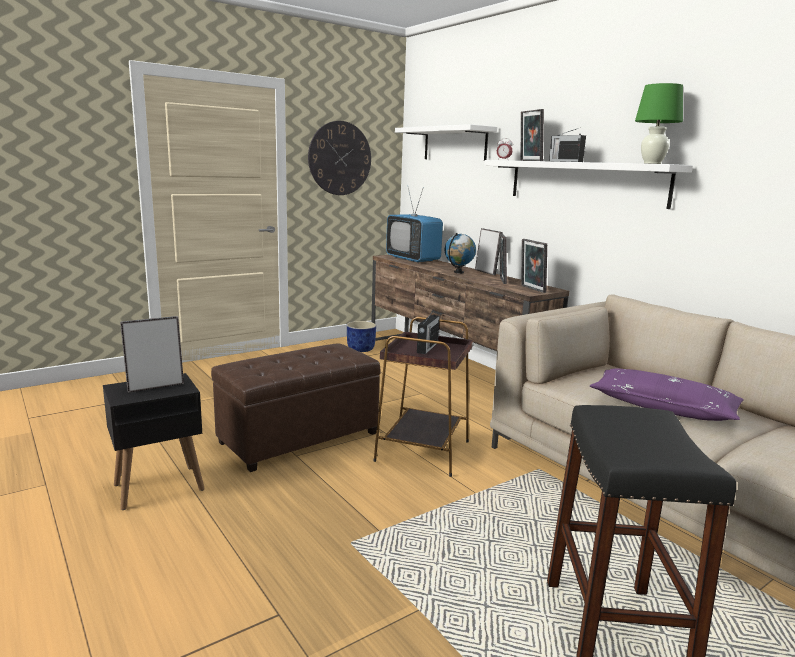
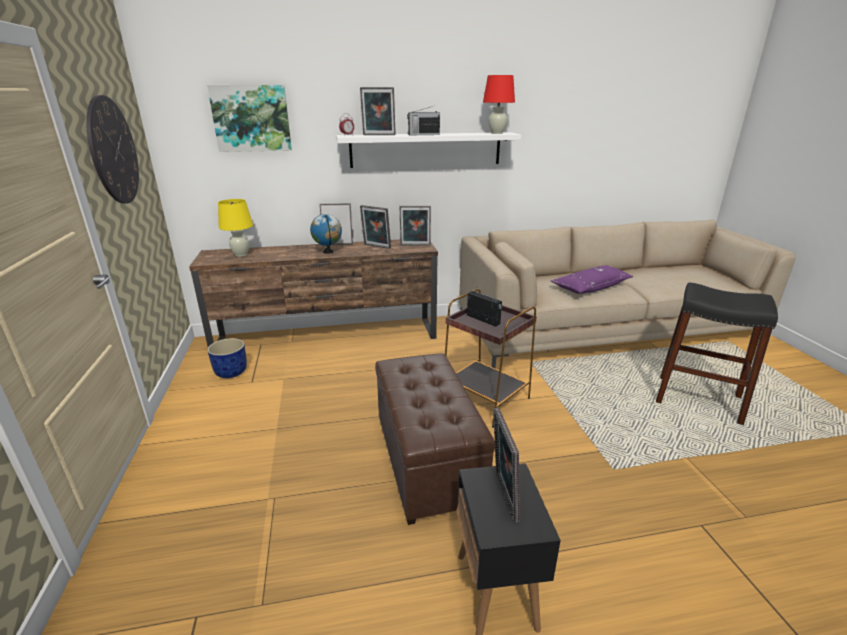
camera: 65 degrees left, 10 degrees up
(413, 259) = (241, 254): television -> yellow table lamp
(455, 144) = (251, 118): white shelf -> picture
(652, 163) = (497, 133): green table lamp -> red table lamp

